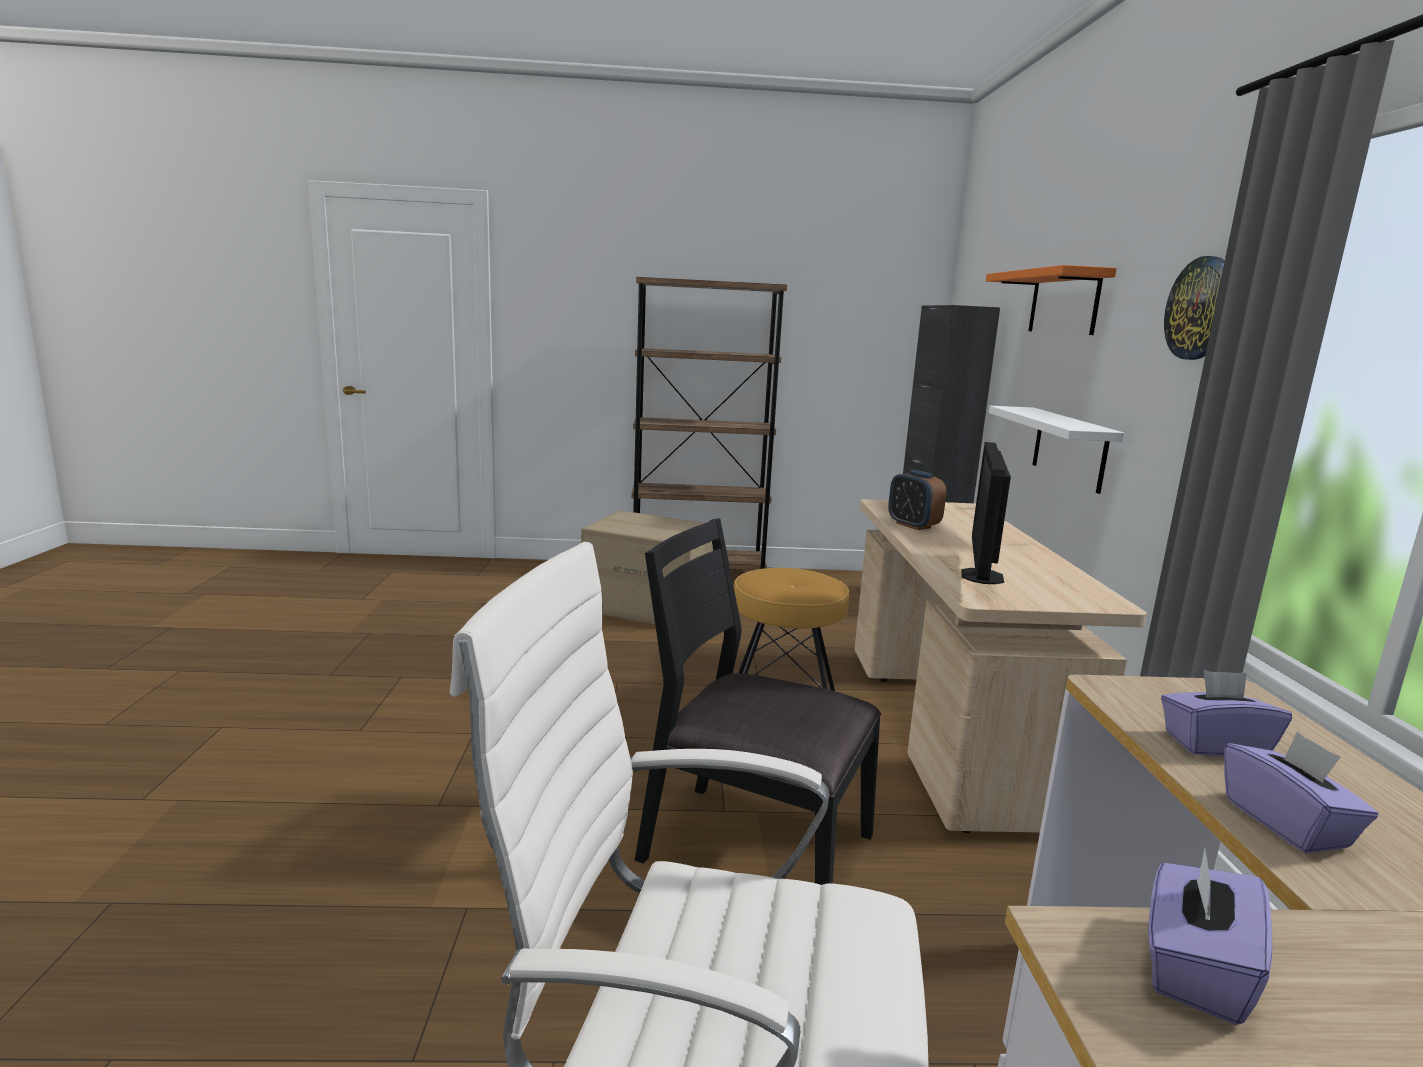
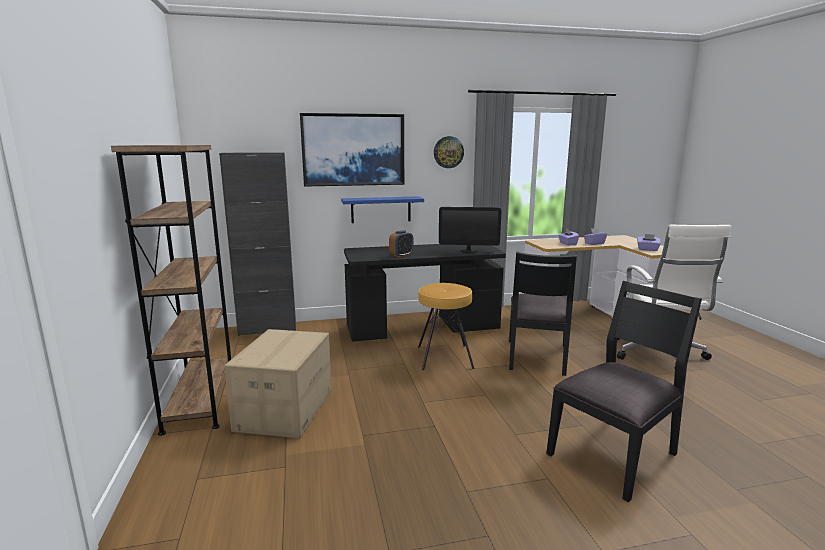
camera: 100 degrees left, 0 degrees up
(335, 805) = (614, 455): none -> black chair
(948, 728) = (422, 328): beige desk -> black desk
(1063, 303) = (353, 150): orange shelf -> picture
(1069, 448) = (381, 209): white shelf -> blue shelf

